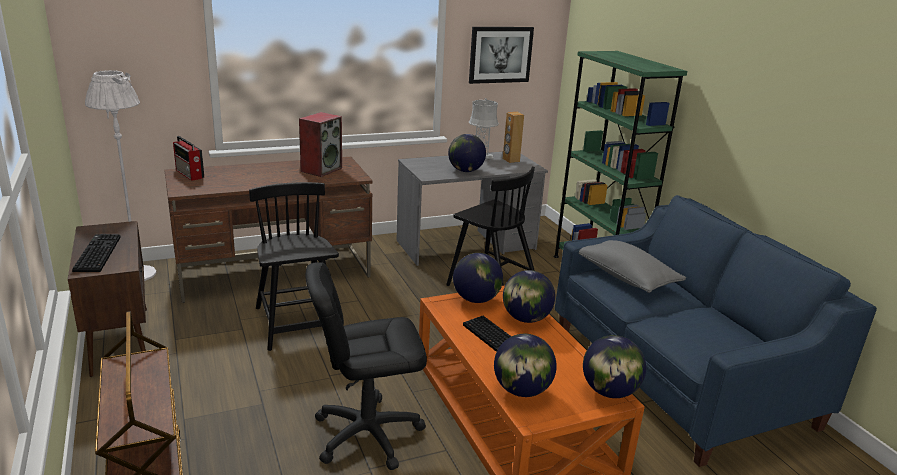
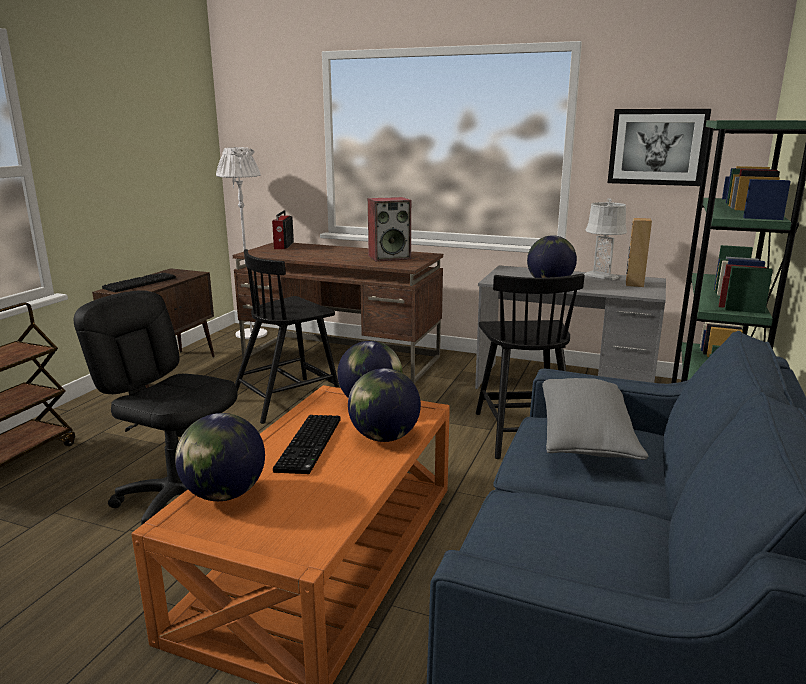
camera: 45 degrees right, 5 degrees down
(296, 324) = (287, 399): black chair -> black chair turned 150 degrees counterclockwise
(609, 392) = (306, 544): globe -> none

